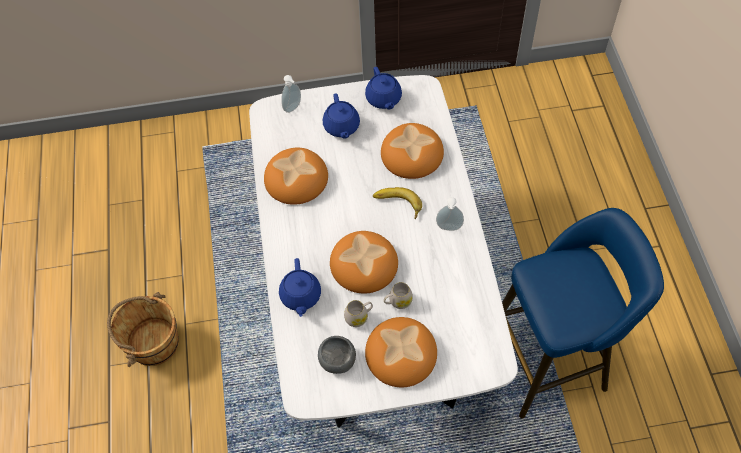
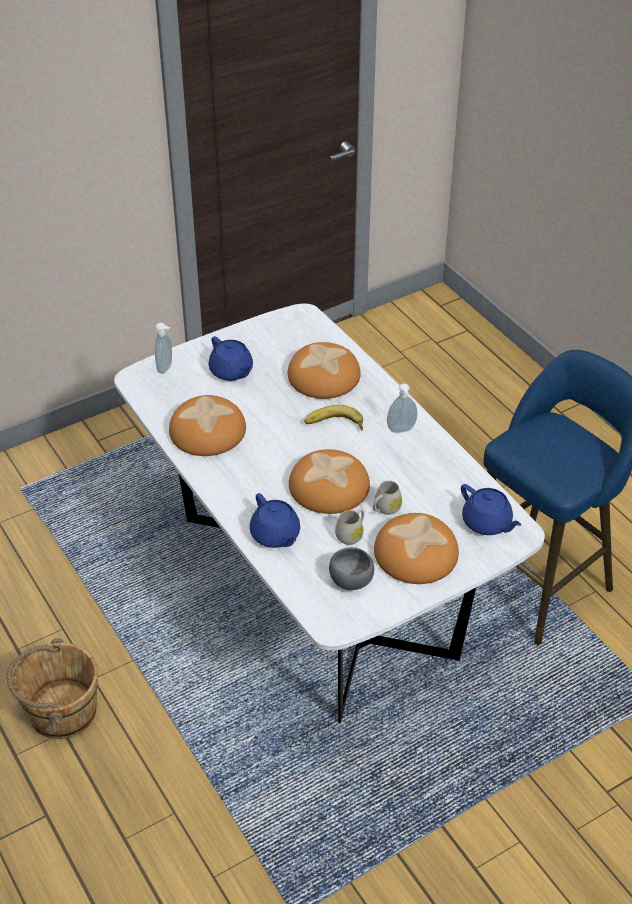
camera: 25 degrees left, 15 degrees down
(383, 99) = (264, 335): blue teapot -> blue teapot (487, 523)

